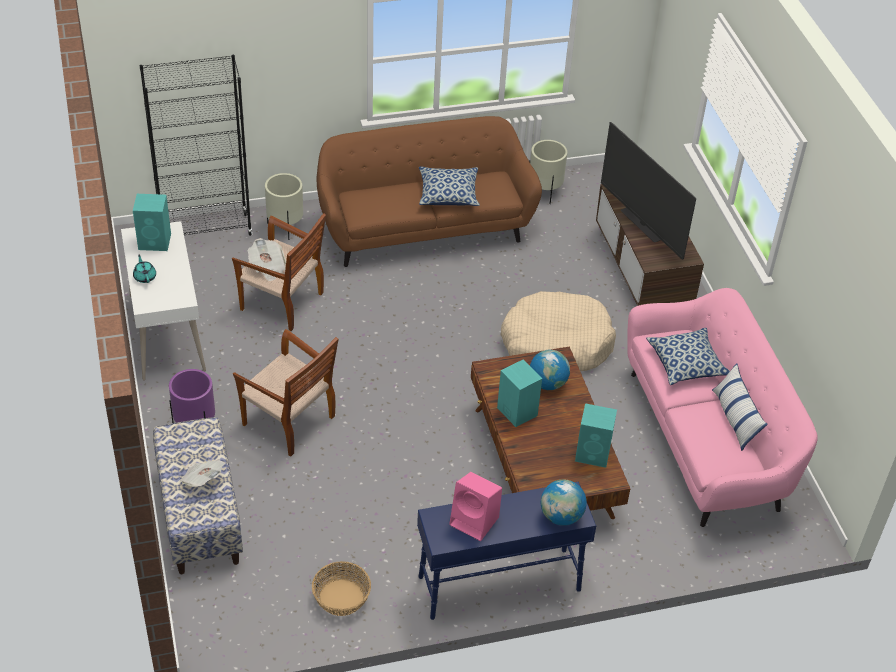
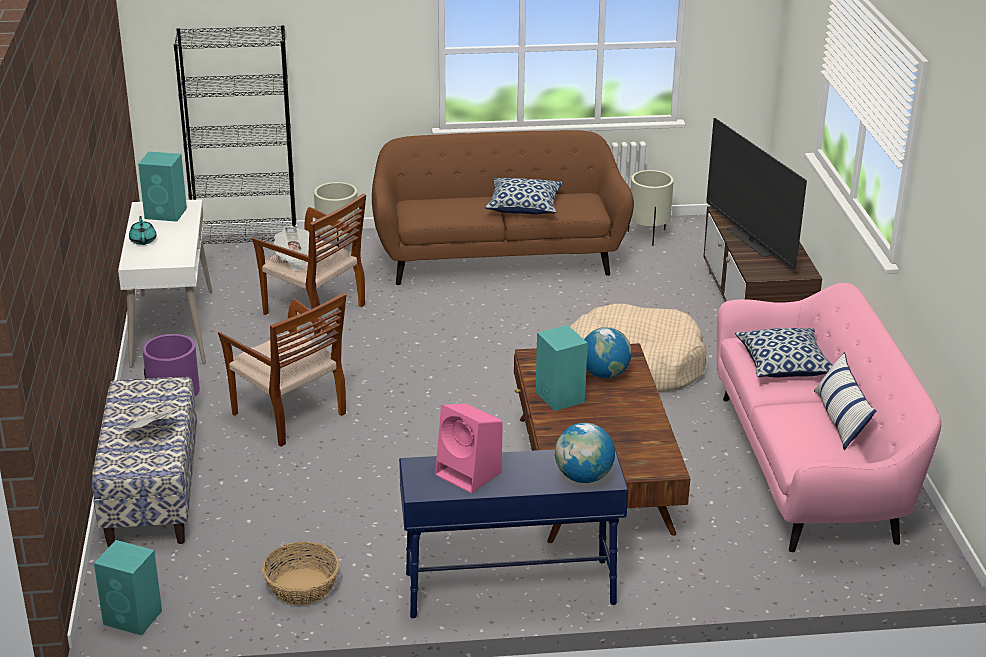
camera: 10 degrees right, 15 degrees down
(593, 454) = (648, 442): turquoise speaker -> turquoise speaker (134, 618)

